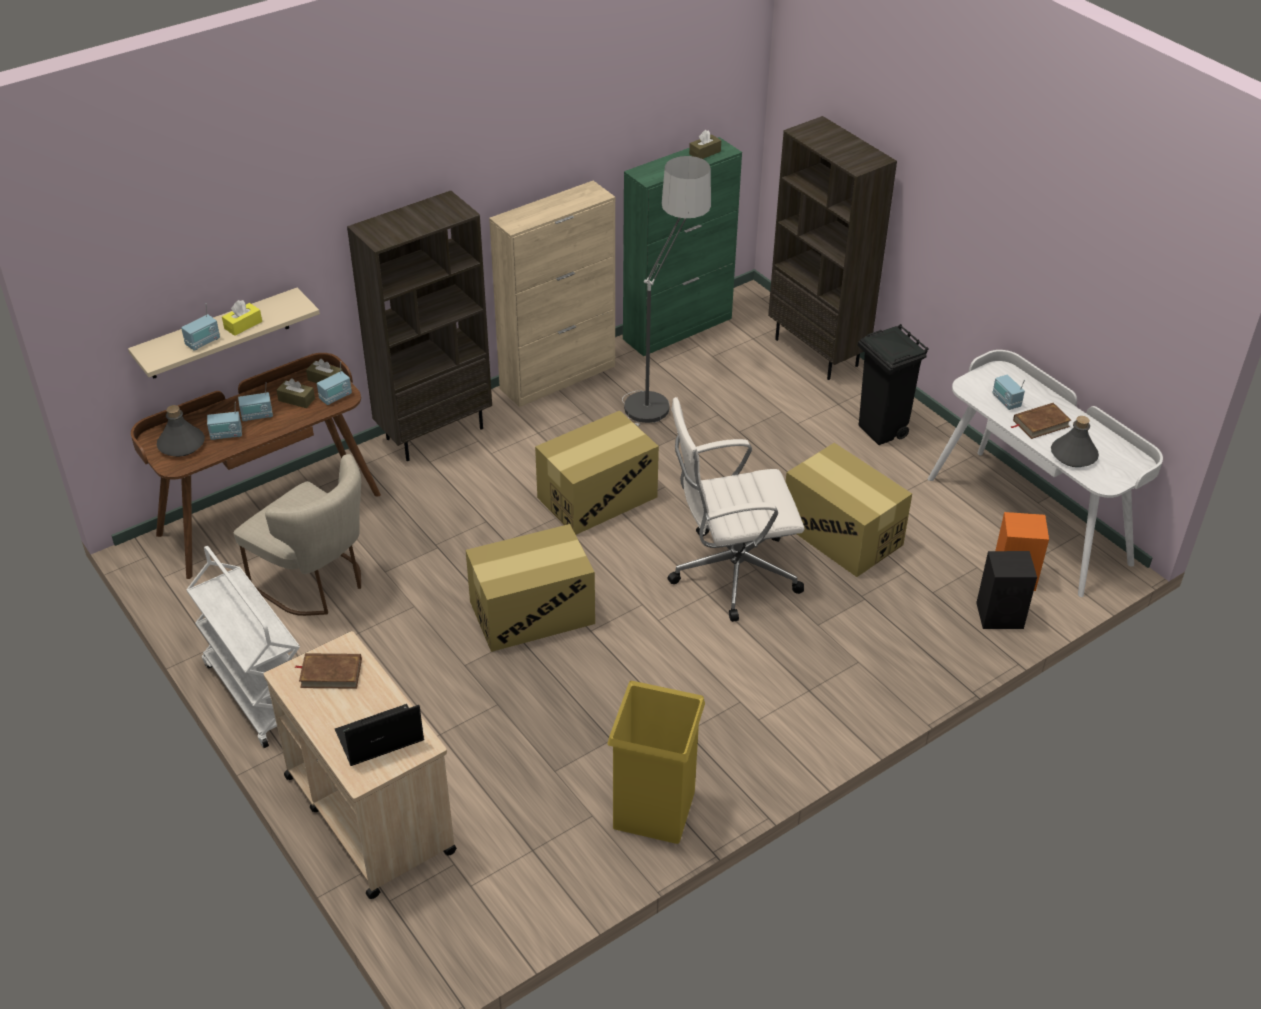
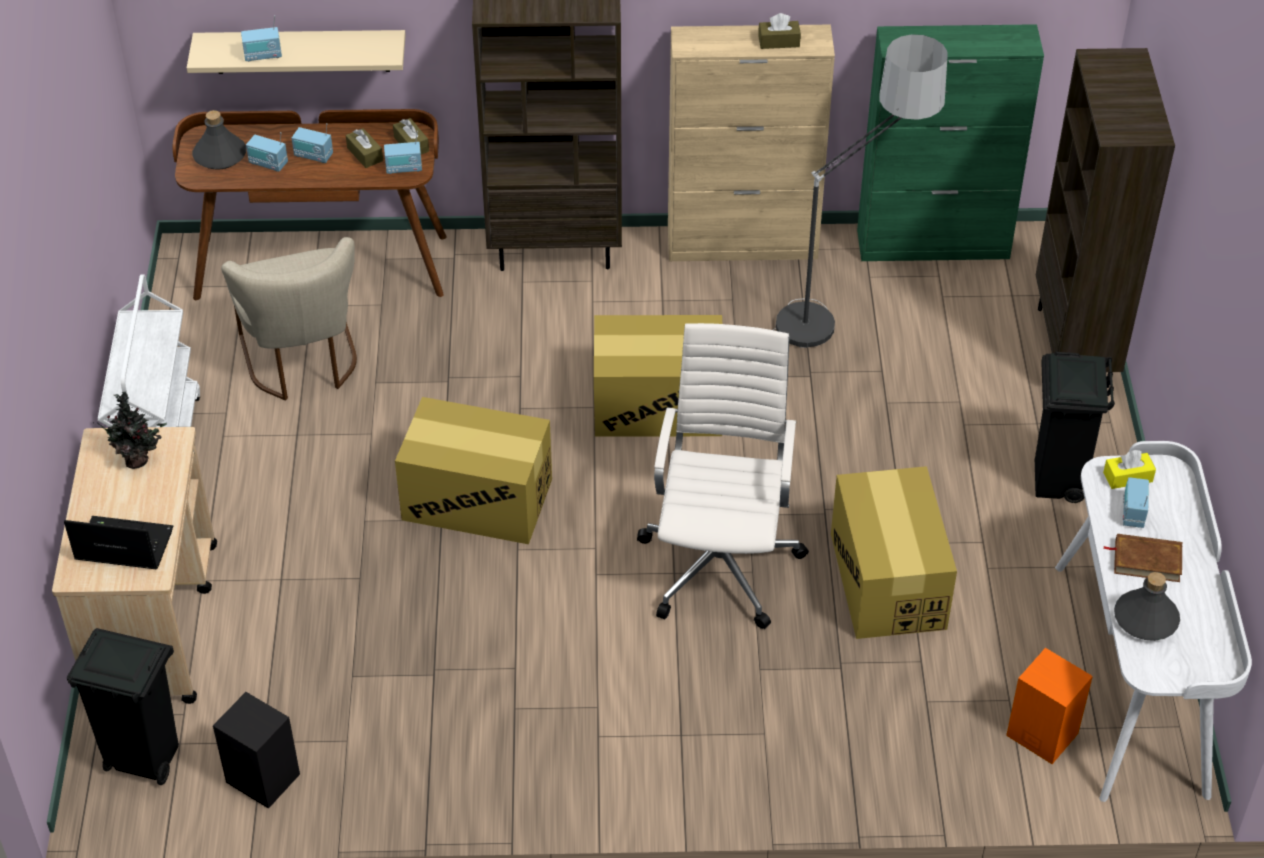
camera: 35 degrees right, 5 degrees up
(243, 325) = (316, 52): yellow tissue box -> yellow tissue box (1127, 477)
(331, 673) = (139, 460): brown book -> potted plant
(453, 912) = (143, 759): none -> black trash can
(653, 808) = (410, 768): yellow trash can -> none
(705, 153) = (996, 39): brown tissue box -> brown tissue box (779, 41)
(730, 572) = (721, 561): white office chair -> white office chair turned 75 degrees clockwise
(1001, 615) = (980, 770): black speaker -> black speaker (264, 779)

